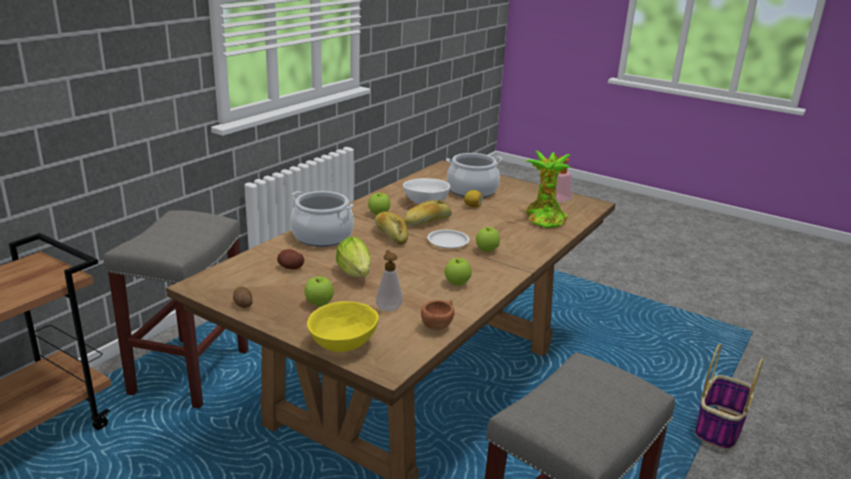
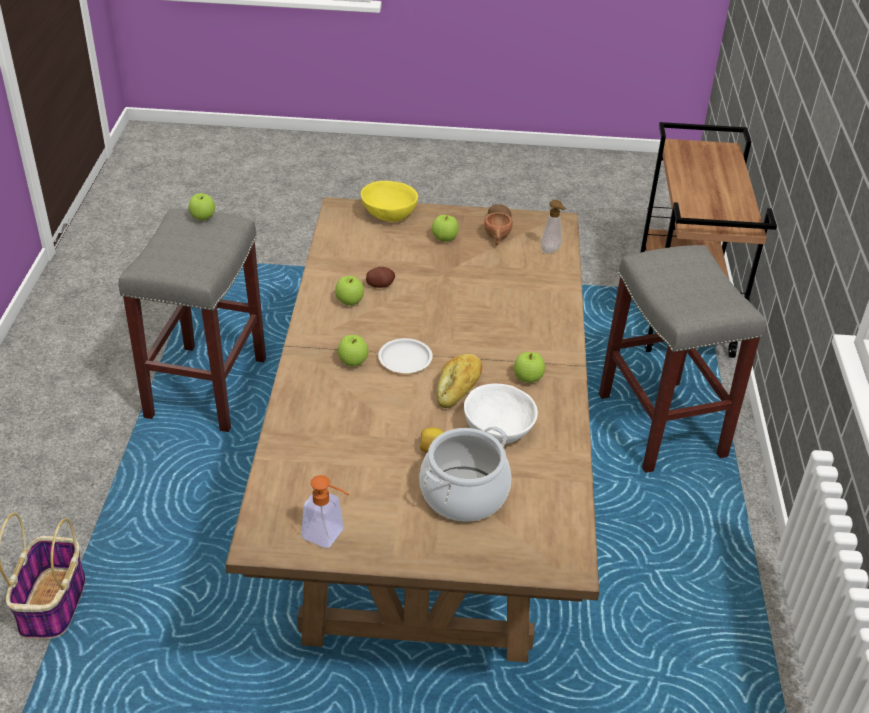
camera: 150 degrees right, 15 degrees up
(290, 267) = (514, 265): potato -> potato (380, 285)
(322, 236) = (539, 314): cooking pot -> none
(356, 275) = (449, 278): lettuce -> none
(388, 308) = (386, 254): soap dispenser -> soap dispenser (551, 251)
(391, 235) = (475, 346): bread -> none
(439, 325) = (331, 253): brown cup -> brown cup (497, 238)
(544, 218) = (318, 461): potted plant -> none
(557, 426) = (203, 218): none -> apple

